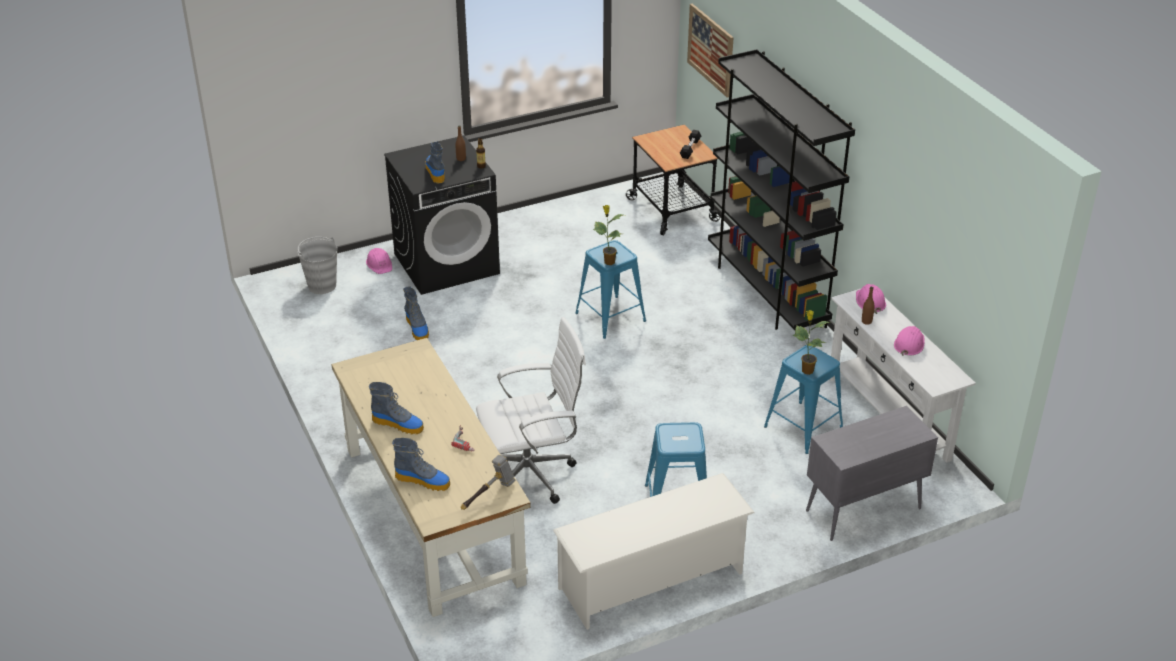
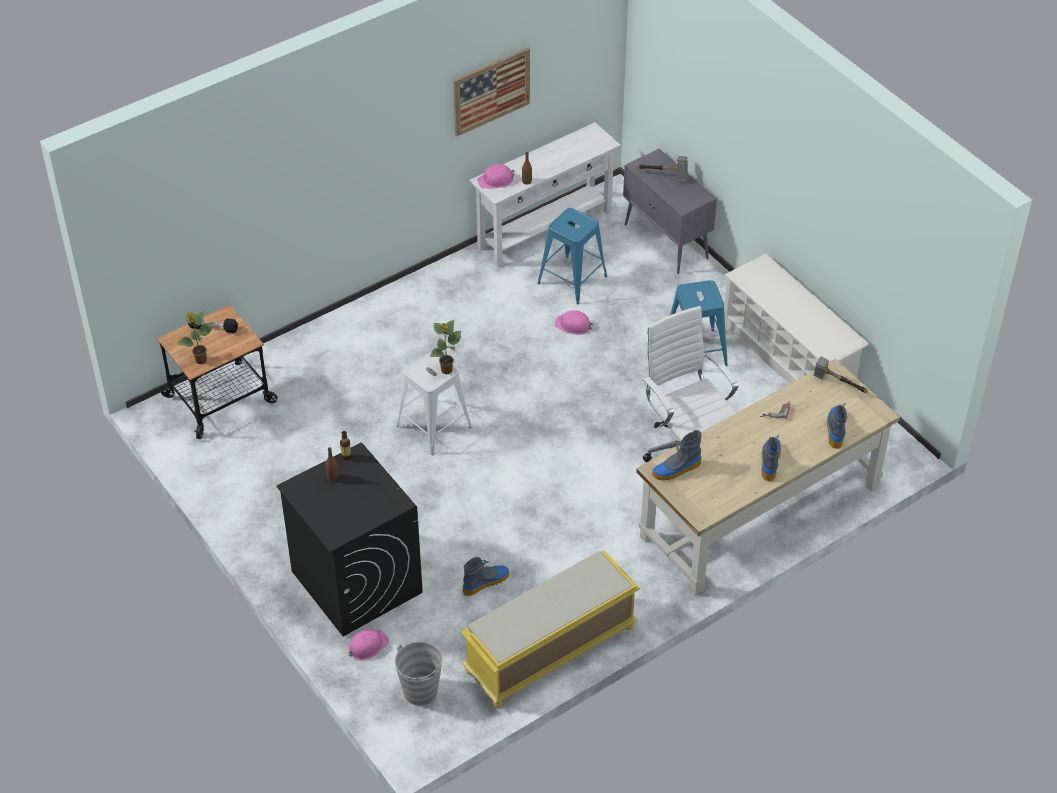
camera: 100 degrees left, 10 degrees up
(328, 356) = (550, 650): none -> yellow bench
(435, 171) = (365, 495): boot -> boot (676, 470)
(610, 317) = (433, 426): blue stool -> white stool
(710, 49) = (170, 237): picture -> picture (491, 91)
(767, 292) = (368, 314): black bookcase -> none
(806, 370) = (587, 226): potted plant -> potted plant (200, 361)
(884, 433) = (663, 176): none -> hammer
(909, 344) = (553, 157): pink hard hat -> pink hard hat (573, 325)

